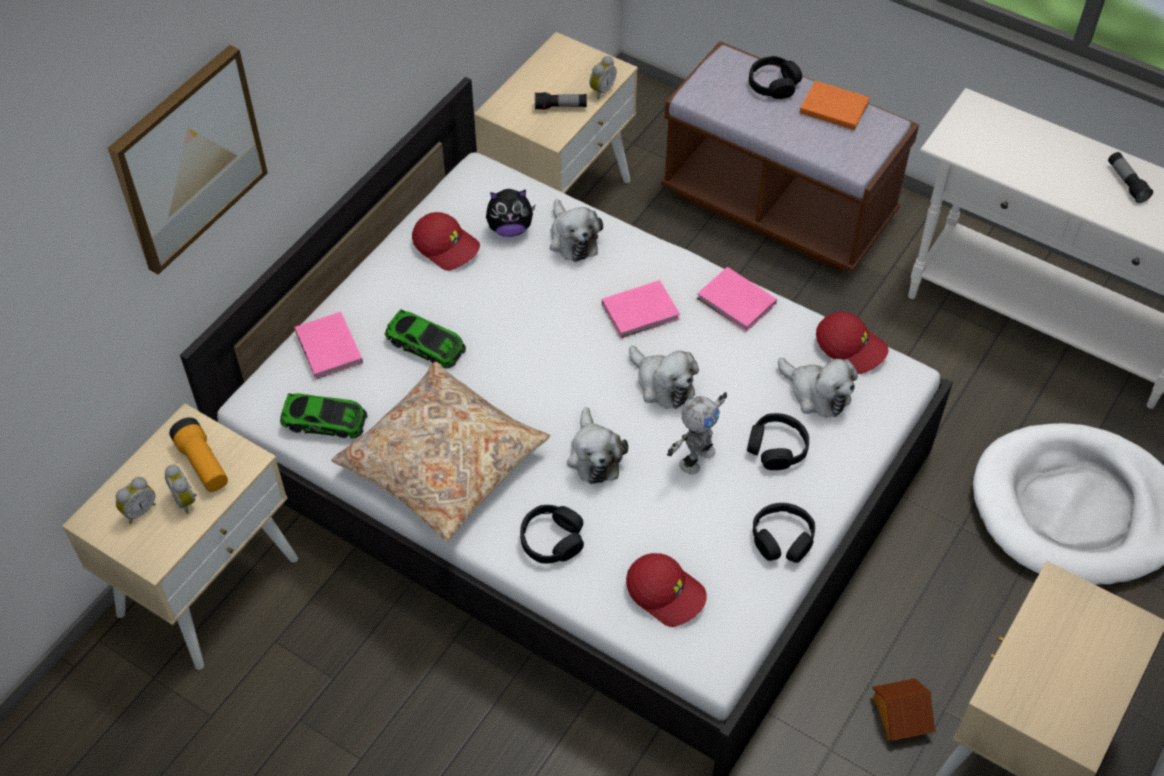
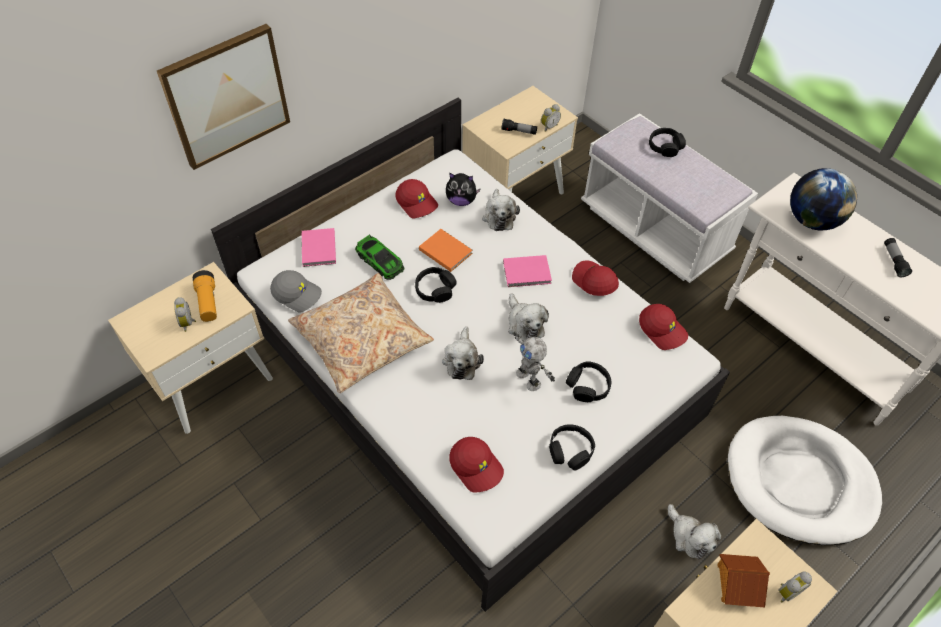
camera: 15 degrees right, 0 degrees up
(139, 510) = (157, 322): alarm clock -> alarm clock (787, 591)
(324, 420) = (297, 294): toy car -> grey cap
(552, 540) = (413, 410): black headphones -> black headphones (435, 289)
(695, 457) = (529, 379): toy robot -> toy robot turned 90 degrees clockwise
(737, 303) = (593, 282): pink book -> red cap
(778, 206) = (654, 230): brown bench -> white bench
(816, 393) = (628, 356): plush toy -> plush toy (689, 537)
(832, 106) = (701, 169): orange book -> orange book (445, 250)
(899, 715) = (629, 594): toy house -> toy house (737, 583)
(1008, 150) = (812, 220): none -> globe

